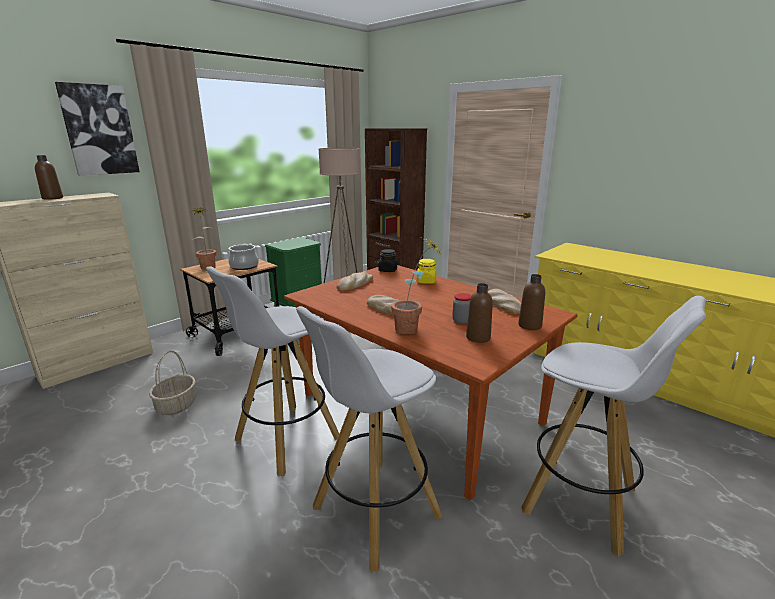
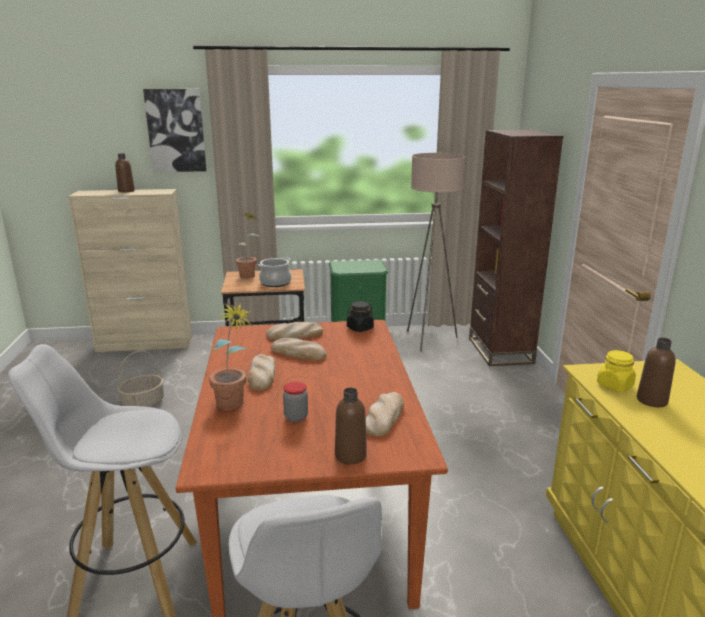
camera: 40 degrees right, 0 degrees up
(285, 439) = (167, 474): white stool -> none
(382, 292) = (299, 353): none -> bread
(426, 281) = (368, 355): yellow jar -> yellow jar (614, 385)
(478, 337) = (268, 443): brown bottle -> brown bottle (651, 400)

